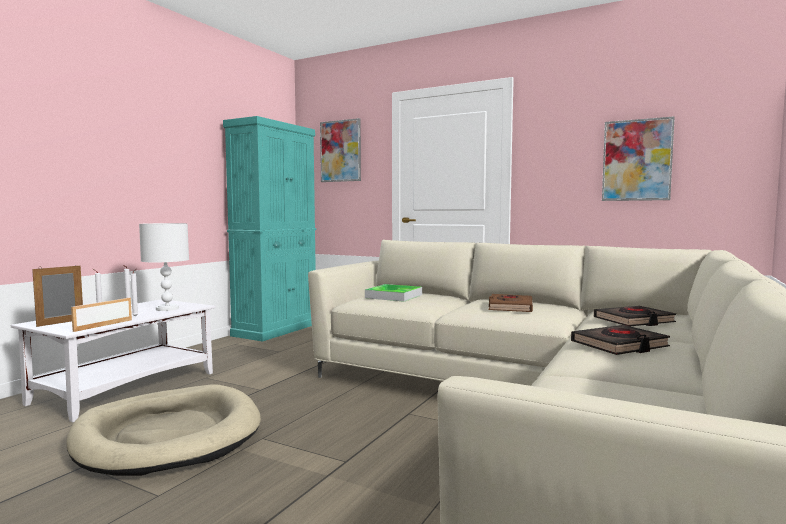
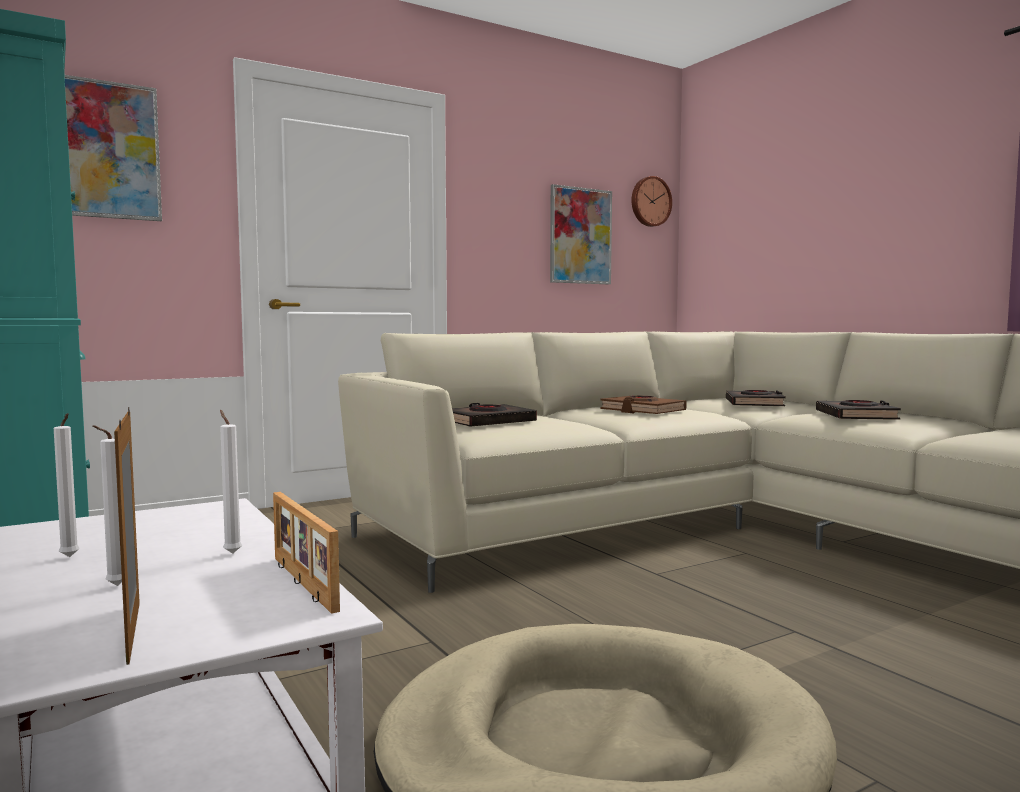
camera: 60 degrees left, 0 degrees up
(167, 309) = (192, 527): white table lamp -> none
(394, 296) = (488, 422): tray -> black book
(732, 117) = (650, 201): none -> wall clock

